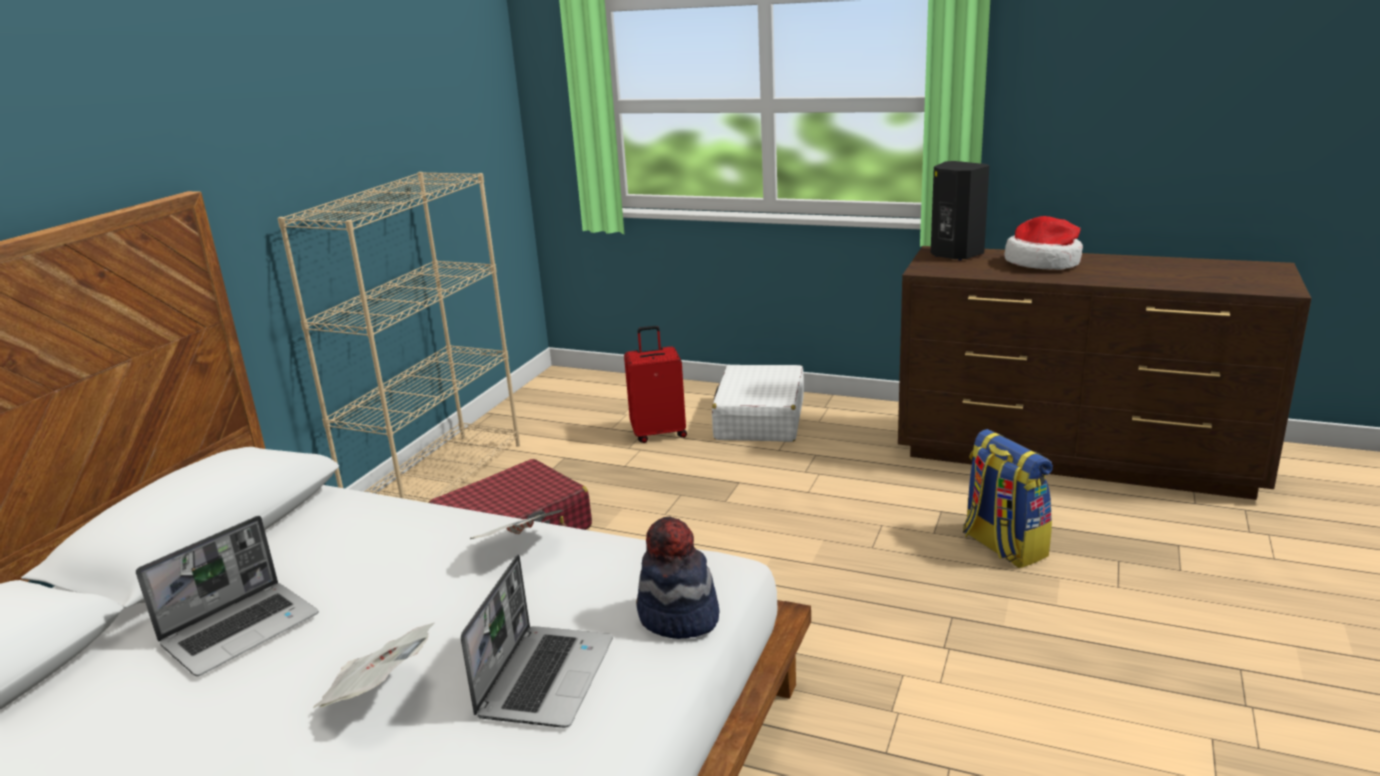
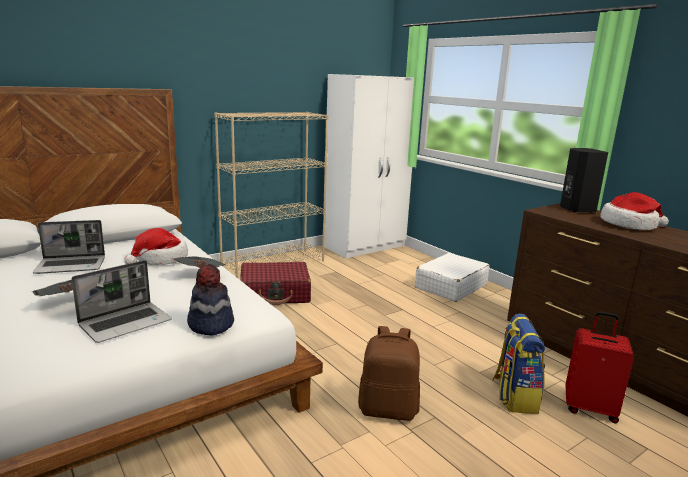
camera: 30 degrees right, 5 degrees down
(395, 548) = (160, 259): none -> hat
(556, 395) = (365, 246): none -> white wardrobe
(659, 433) = (391, 276): red suitcase -> red suitcase (590, 408)
(890, 634) = (388, 409): none -> brown backpack

